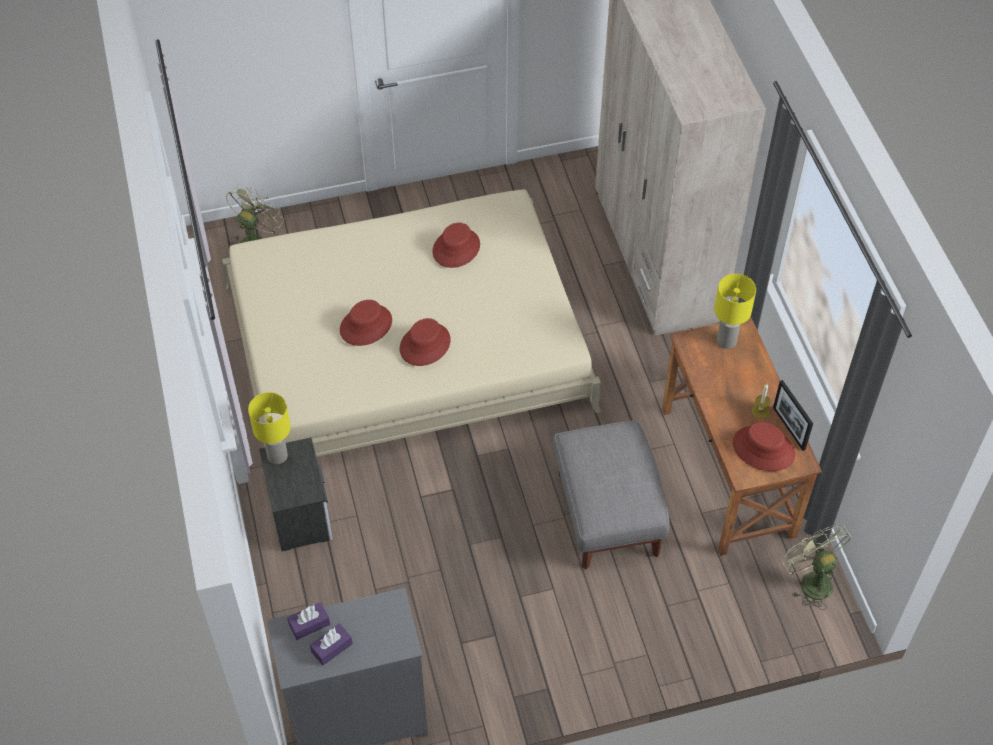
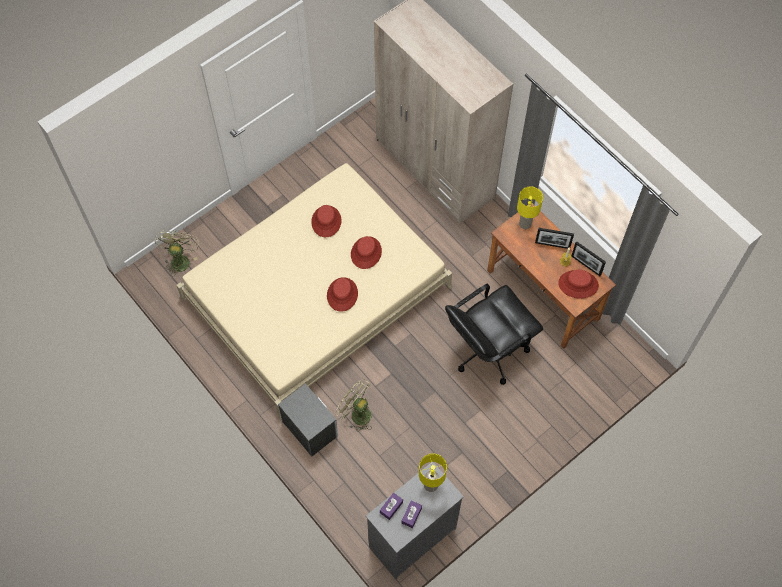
camera: 25 degrees left, 10 degrees up
(277, 456) = (292, 404): yellow table lamp -> yellow table lamp (431, 485)
(365, 325) = (299, 296): red hat -> red hat (366, 253)
(607, 513) = (488, 350): grey ottoman -> black office chair
(752, 383) = (552, 245): none -> picture frame
(810, 580) = (619, 342): green fan -> green fan (356, 413)

